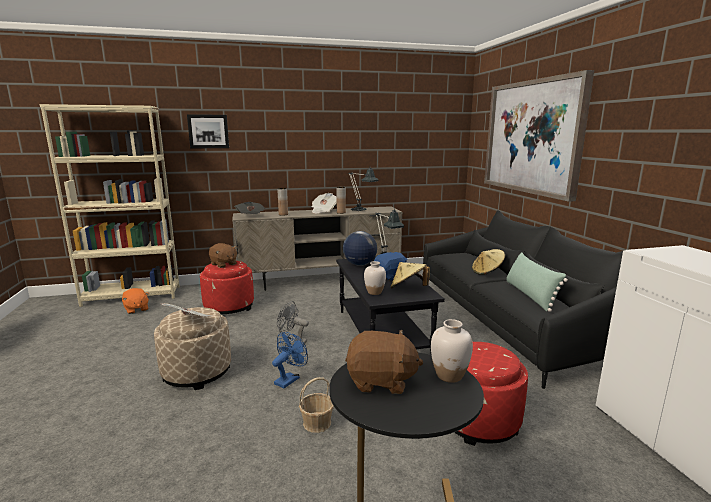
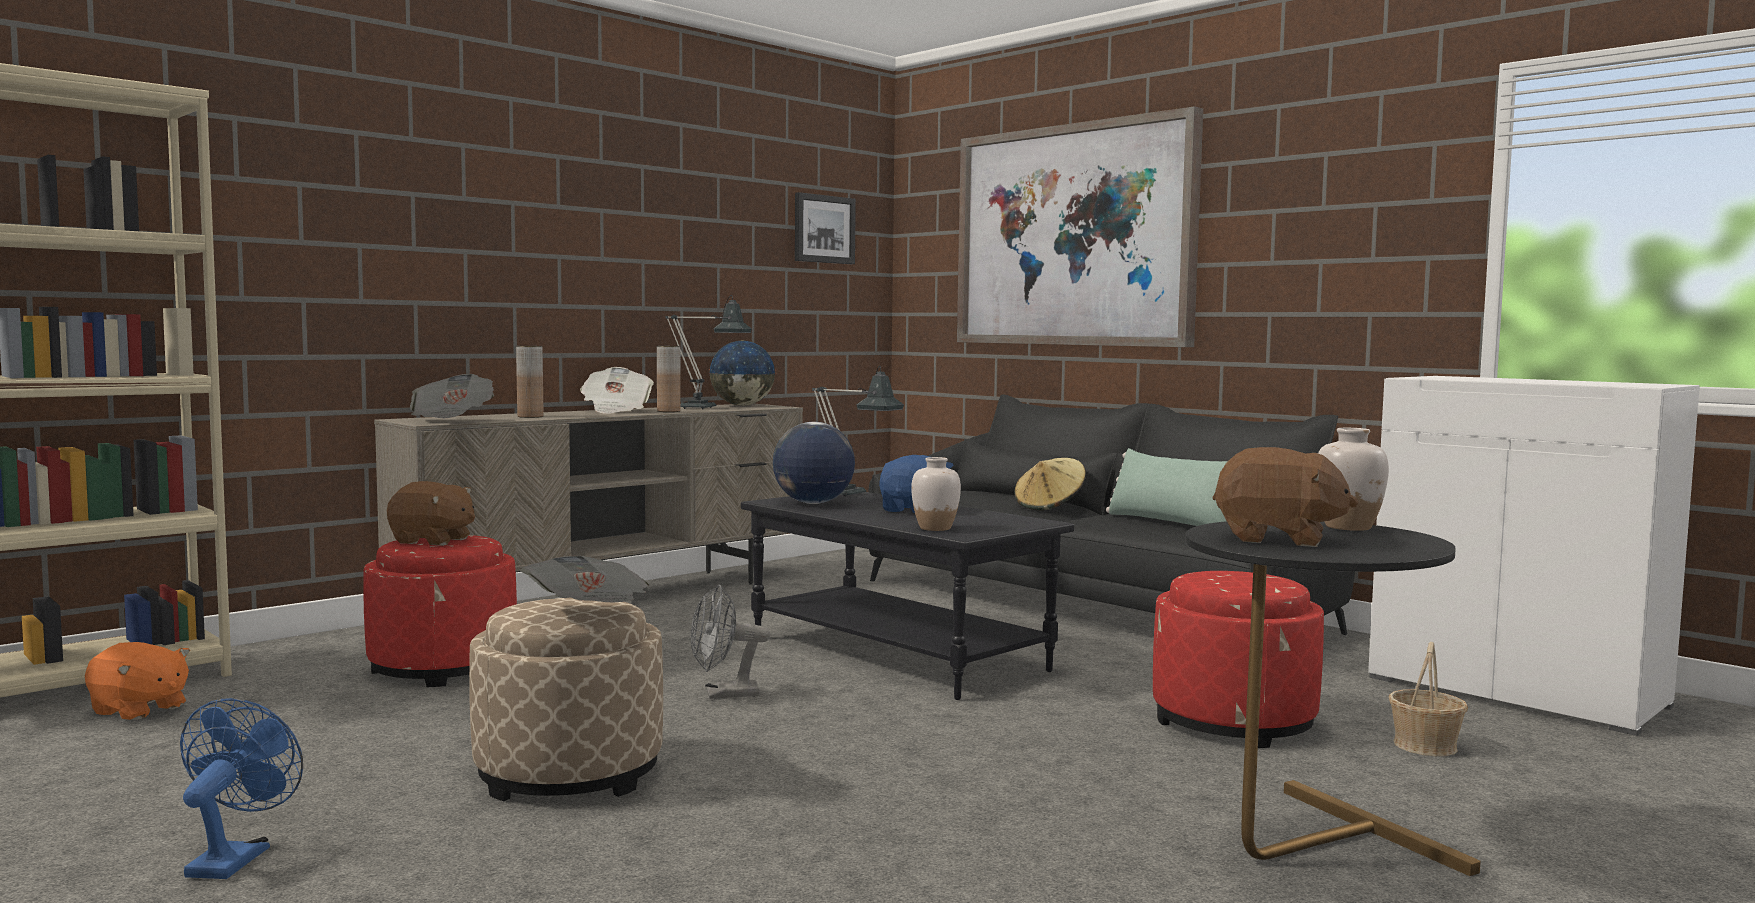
camera: 30 degrees left, 10 degrees down
(208, 131) = (314, 186): picture -> picture (823, 229)
(289, 379) = (815, 741): blue fan -> blue fan (235, 858)
(317, 423) = (975, 780): basket -> basket (1425, 746)
(381, 208) = (741, 405): none -> globe
(381, 381) = (1278, 539): brown plush toy -> brown plush toy turned 45 degrees clockwise
(408, 288) = (986, 519): beige hat -> none

